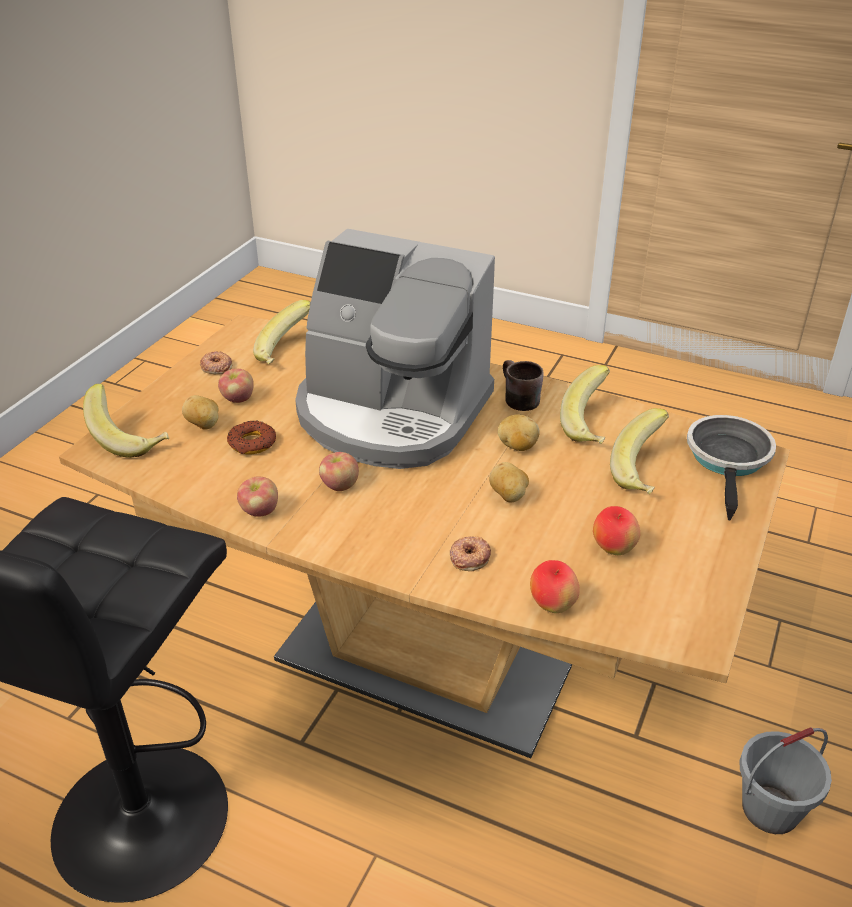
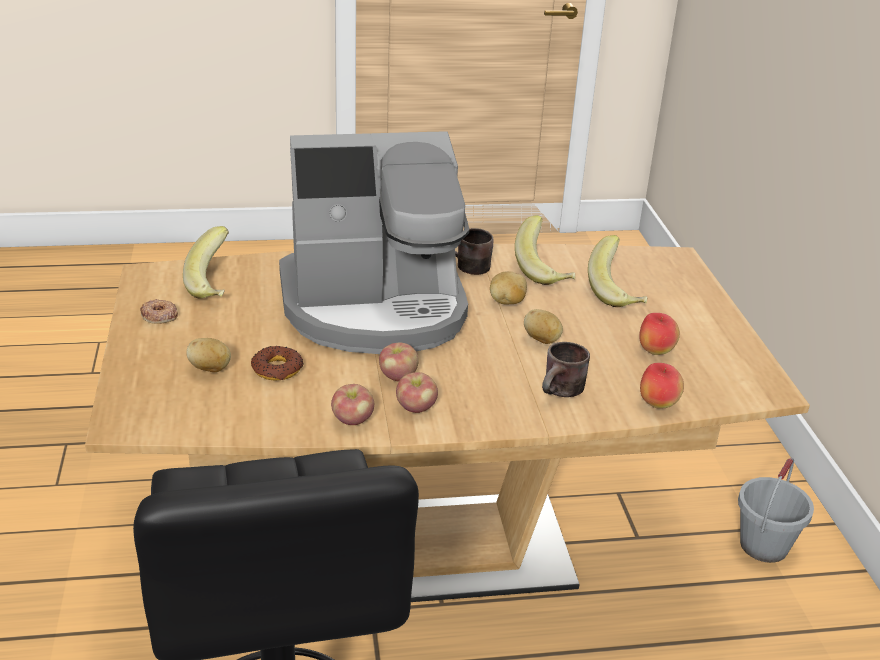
camera: 35 degrees left, 5 degrees down
(130, 439) = (147, 404): banana -> none
(238, 399) = (217, 337): apple -> apple (416, 408)
(469, 557) = (563, 393): donut -> brown mug
(728, 460) = (663, 266): frying pan -> none

